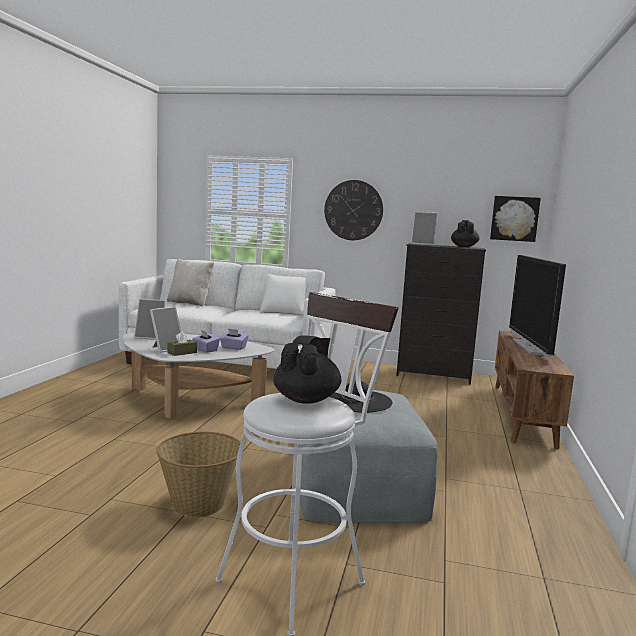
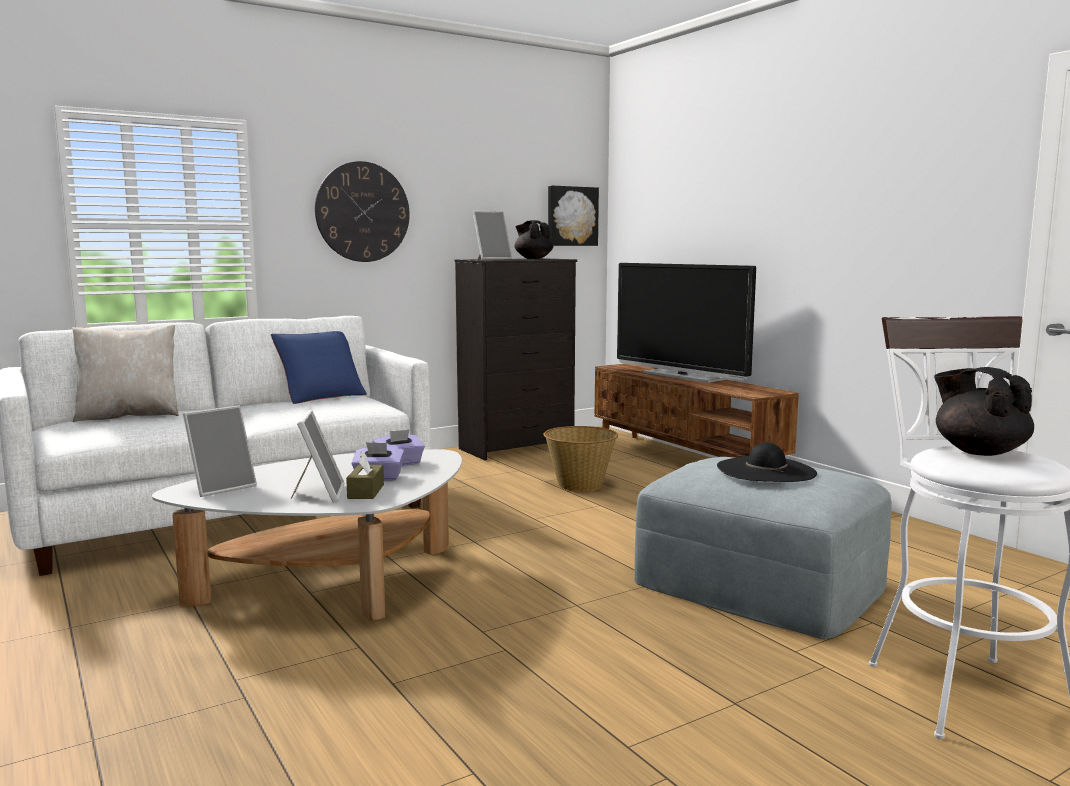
camera: 45 degrees left, 0 degrees up
(199, 503) = (717, 686): basket -> basket (580, 485)
(284, 312) = (321, 396): white pillow -> blue pillow

